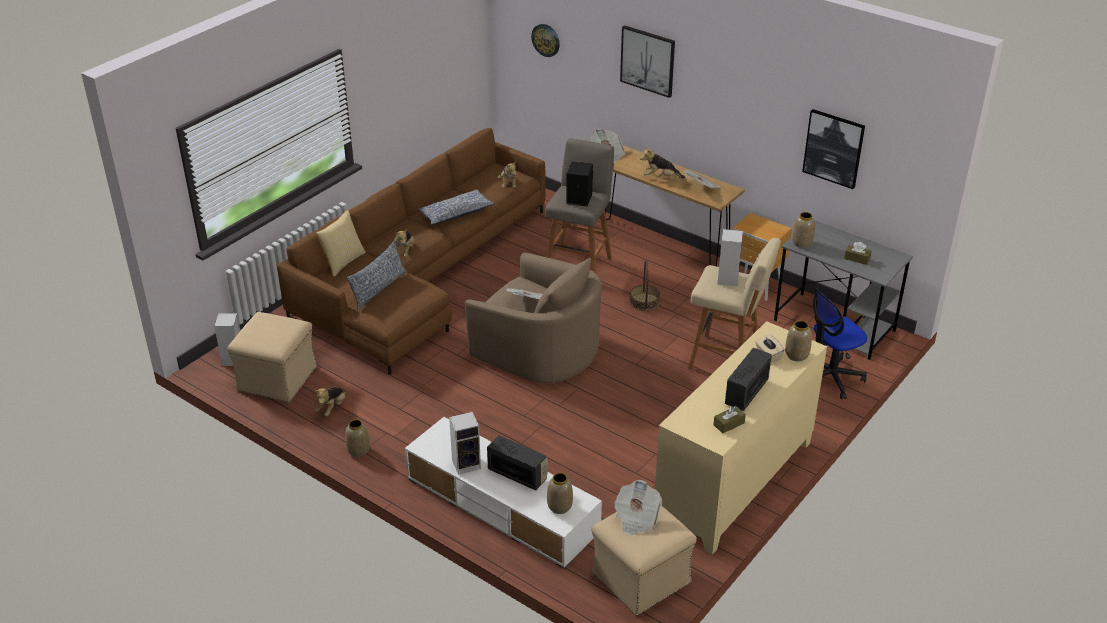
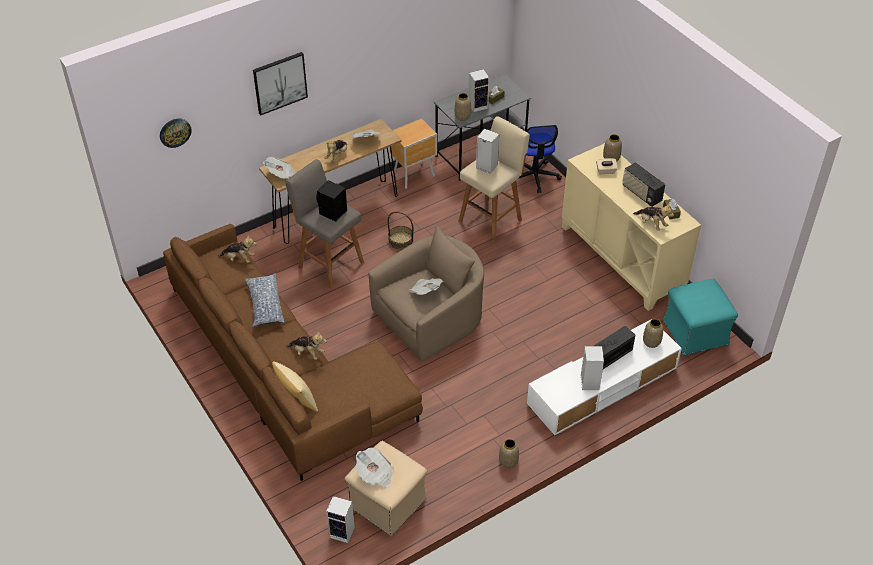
camera: 70 degrees left, 10 degrees up
(332, 407) = (445, 469): plush toy -> plush toy (651, 224)
(378, 289) = (354, 383): pillow -> none
(636, 518) = (694, 299): newspaper -> newspaper (375, 474)
(640, 578) = (695, 333): beige ottoman -> turquoise ottoman
(832, 250) = (478, 105): none -> speaker
(834, 148) = (438, 43): picture -> none

